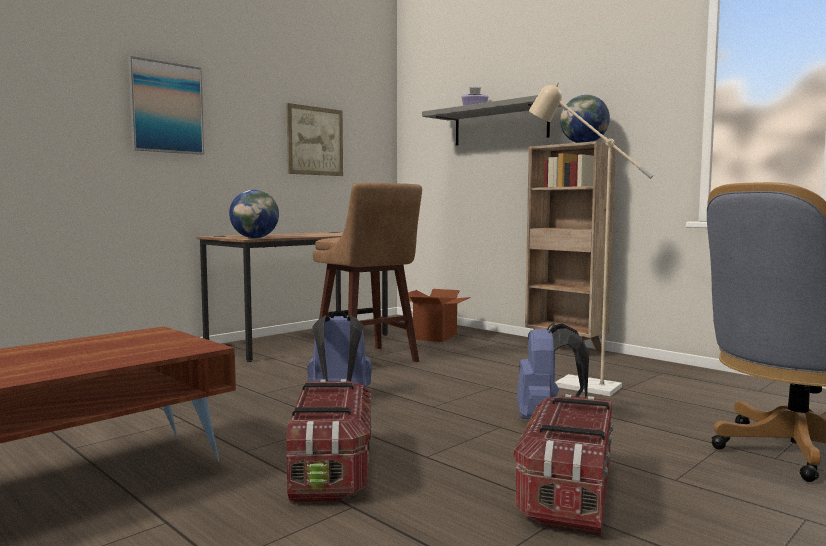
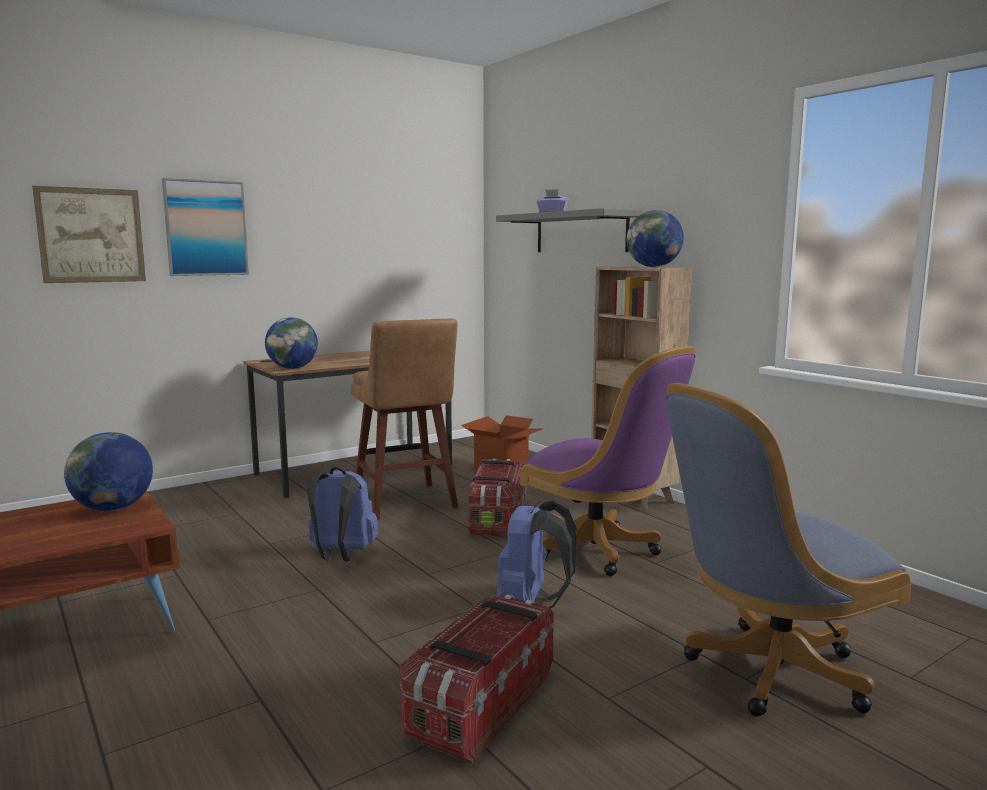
camera: 10 degrees right, 5 degrees up
(150, 338) = (113, 508): none -> globe
(315, 141) = (380, 249): picture -> picture (91, 235)
(332, 469) = (272, 650): storage box -> storage box (498, 518)
(576, 385) = (604, 553): beige floor lamp -> purple office chair

